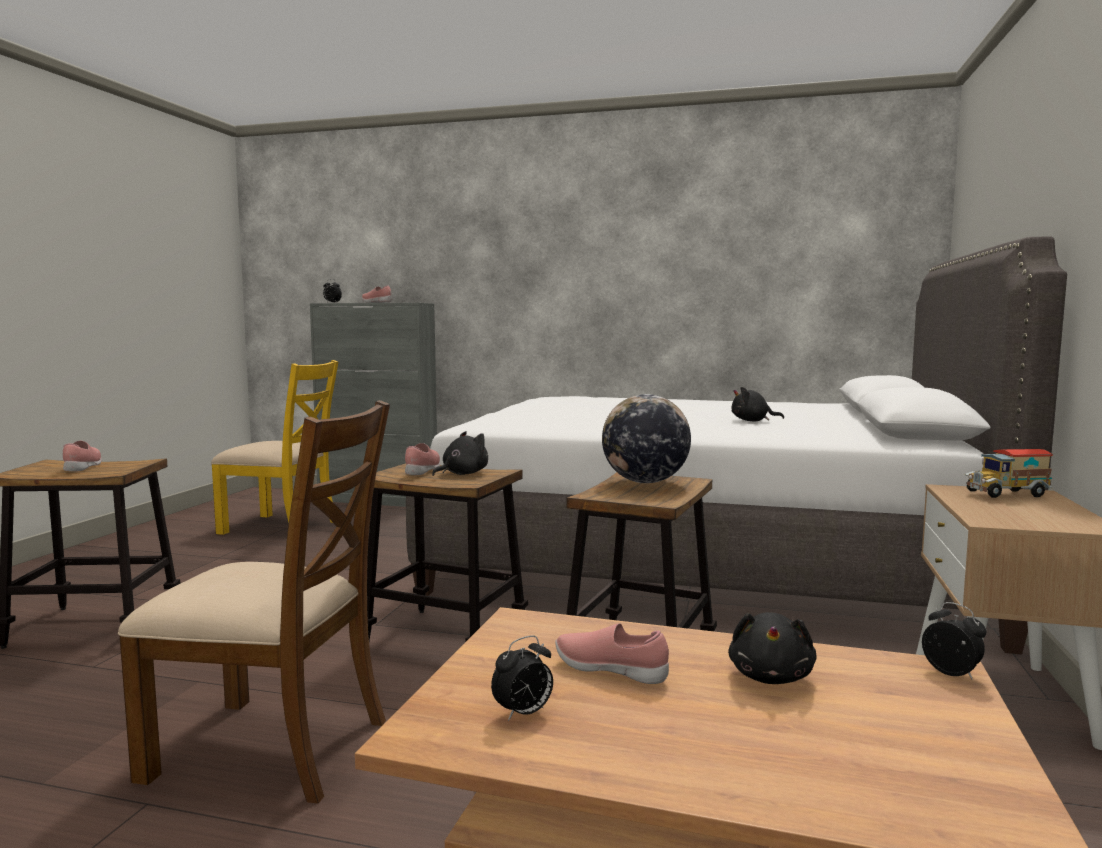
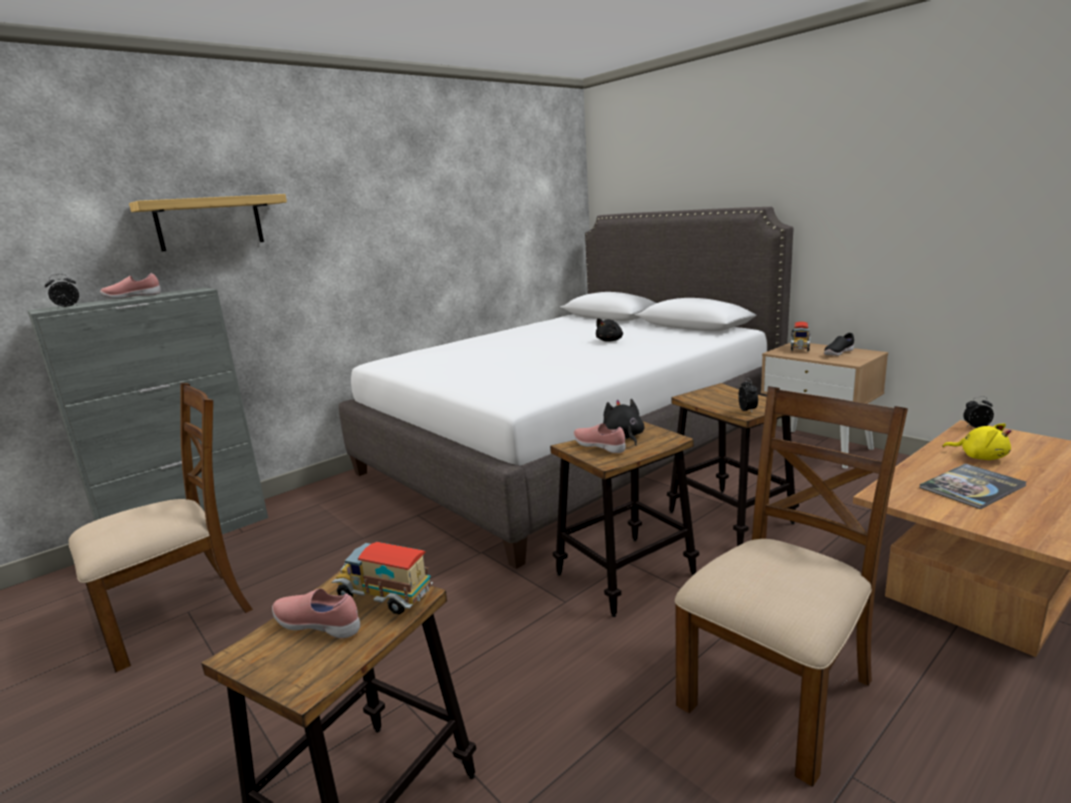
camera: 55 degrees left, 10 degrees up
(113, 468) = (385, 598): none -> toy truck
(281, 527) = (179, 615): yellow chair -> brown chair
(450, 252) = (209, 223): none -> shelf
(523, 714) = (1034, 517): alarm clock -> alarm clock (748, 411)
(611, 671) = (972, 487): pink shoe -> book
(645, 482) = (716, 397): globe -> none
(771, 676) = (980, 457): black plush toy -> yellow plush toy
(1029, 512) = (838, 353): none -> black shoe

